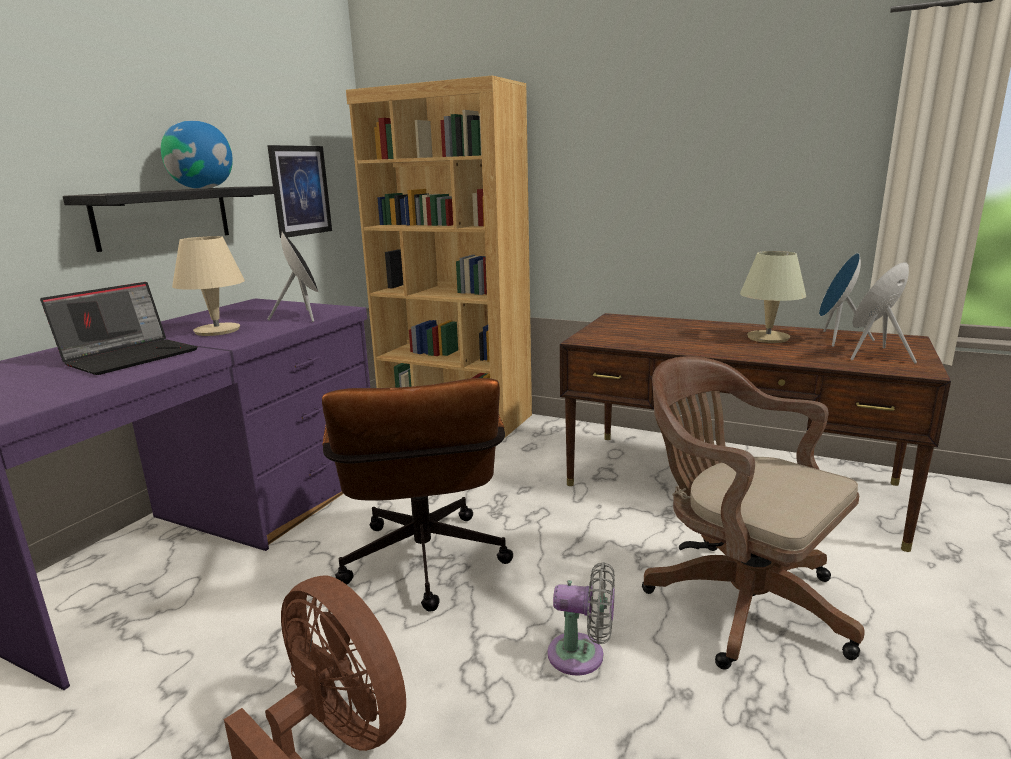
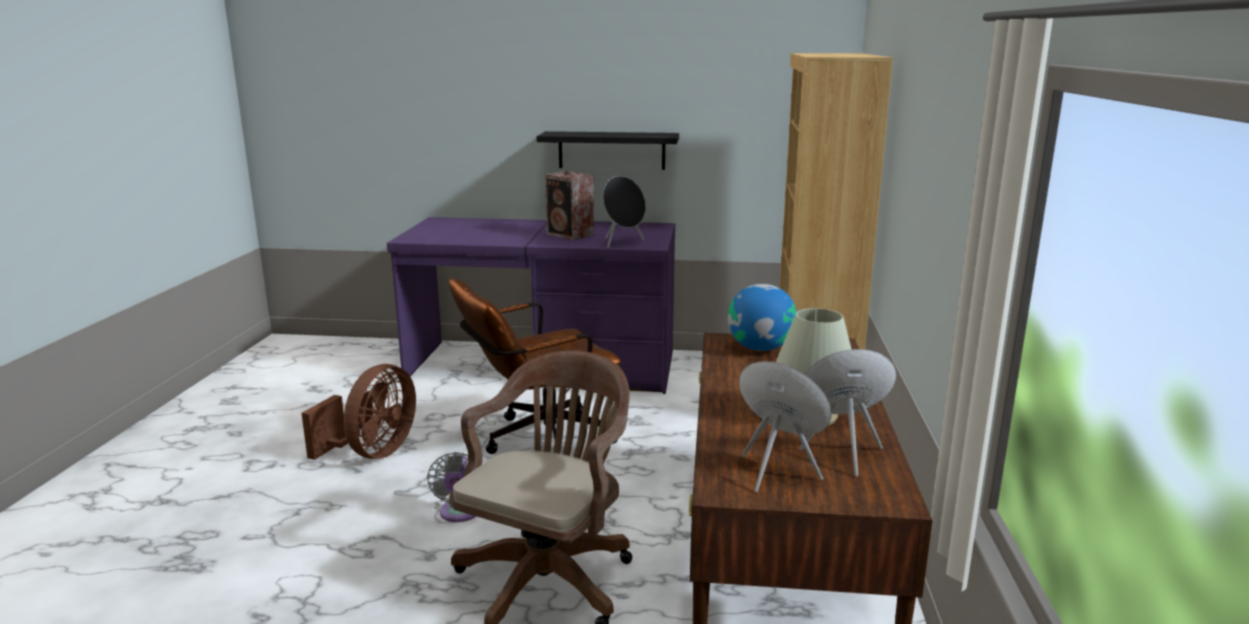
camera: 70 degrees right, 0 degrees up
(131, 356) = (504, 234): laptop -> none
(203, 188) = (624, 134): globe -> globe (760, 348)
(218, 330) = (570, 235): beige table lamp -> speaker
(300, 190) = (754, 140): picture -> none

